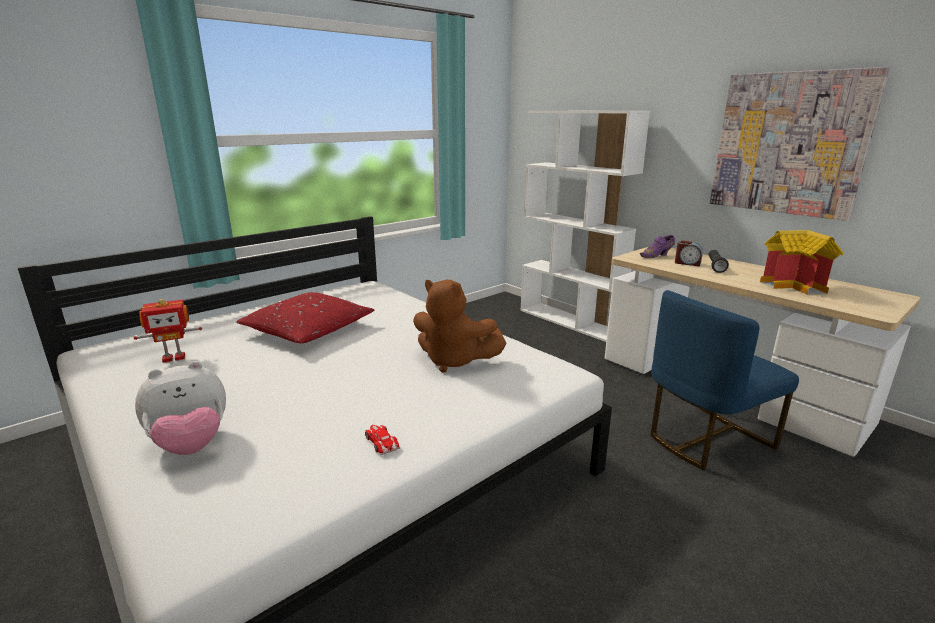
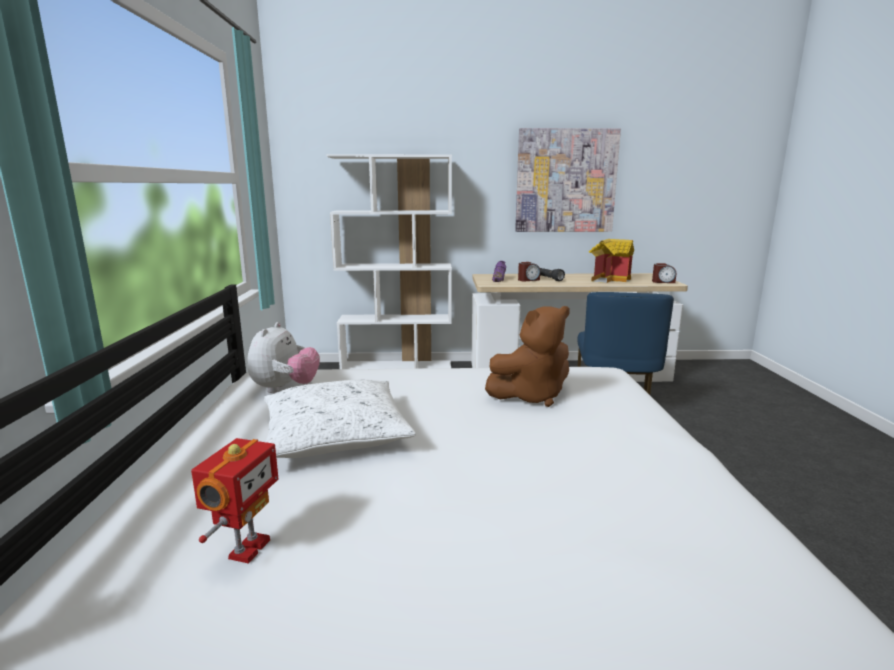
camera: 50 degrees left, 5 degrees down
(191, 445) = (572, 583): plush toy -> plush toy (285, 388)
(308, 330) = (335, 434): red pillow -> white pillow
(381, 442) = (662, 467): toy car -> none
(870, 308) = (663, 282): none -> alarm clock

